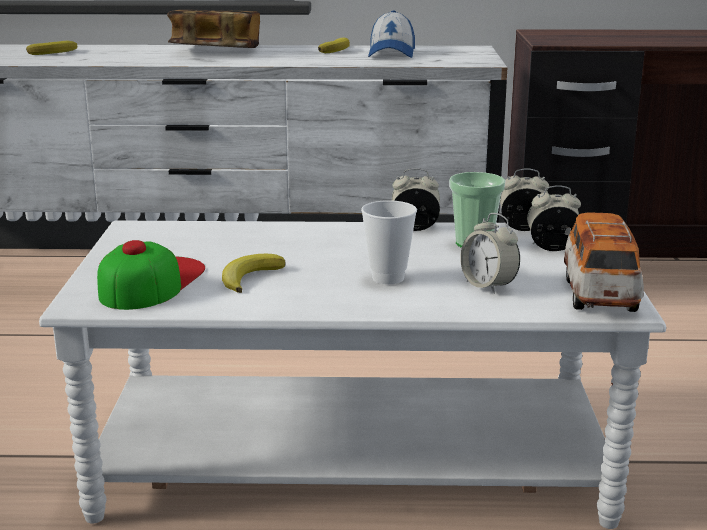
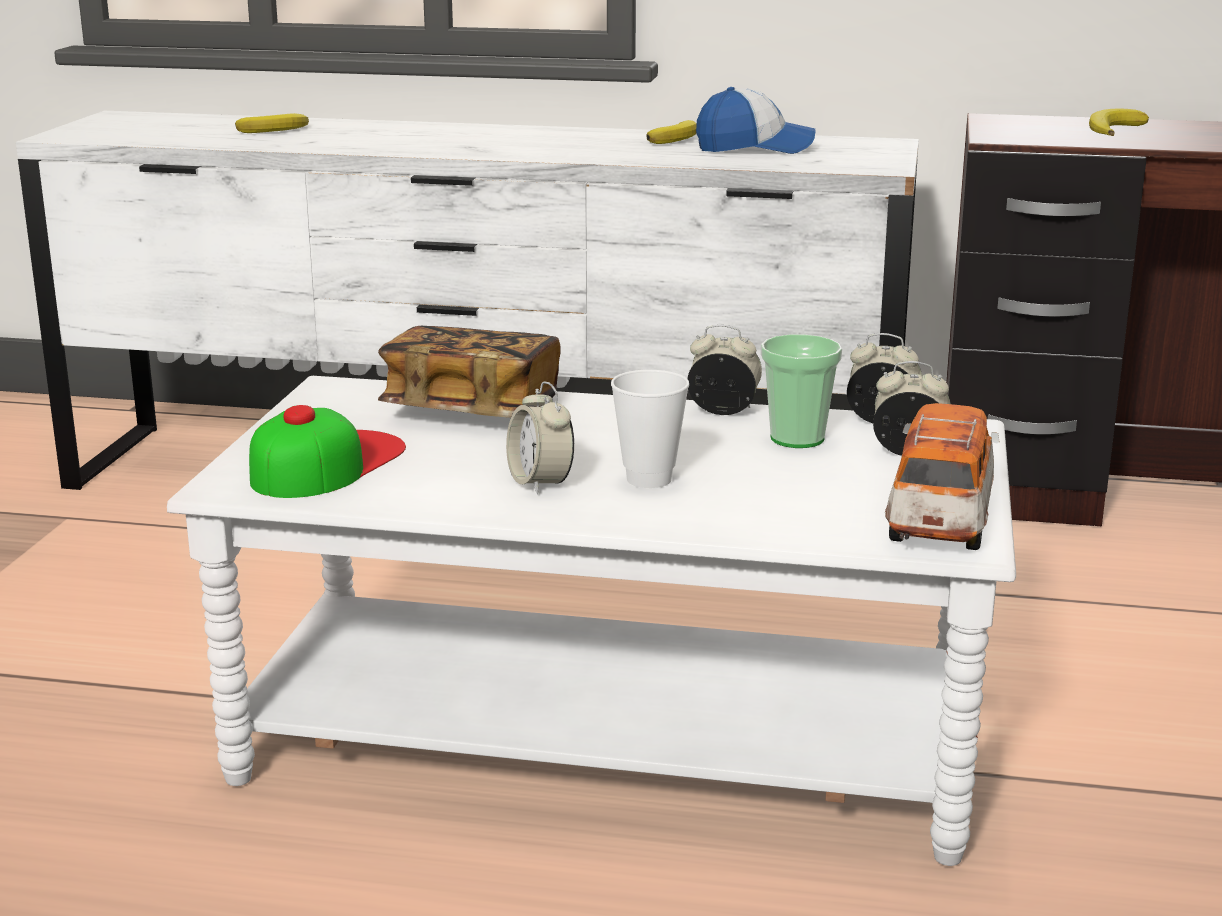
camera: 10 degrees right, 0 degrees up
(216, 51) = (501, 135): book -> book (472, 410)
(250, 277) = (460, 466): banana -> banana (1113, 129)
(391, 53) = (755, 148): cap -> cap turned 105 degrees counterclockwise
(488, 286) = (785, 499): alarm clock -> alarm clock (540, 483)

